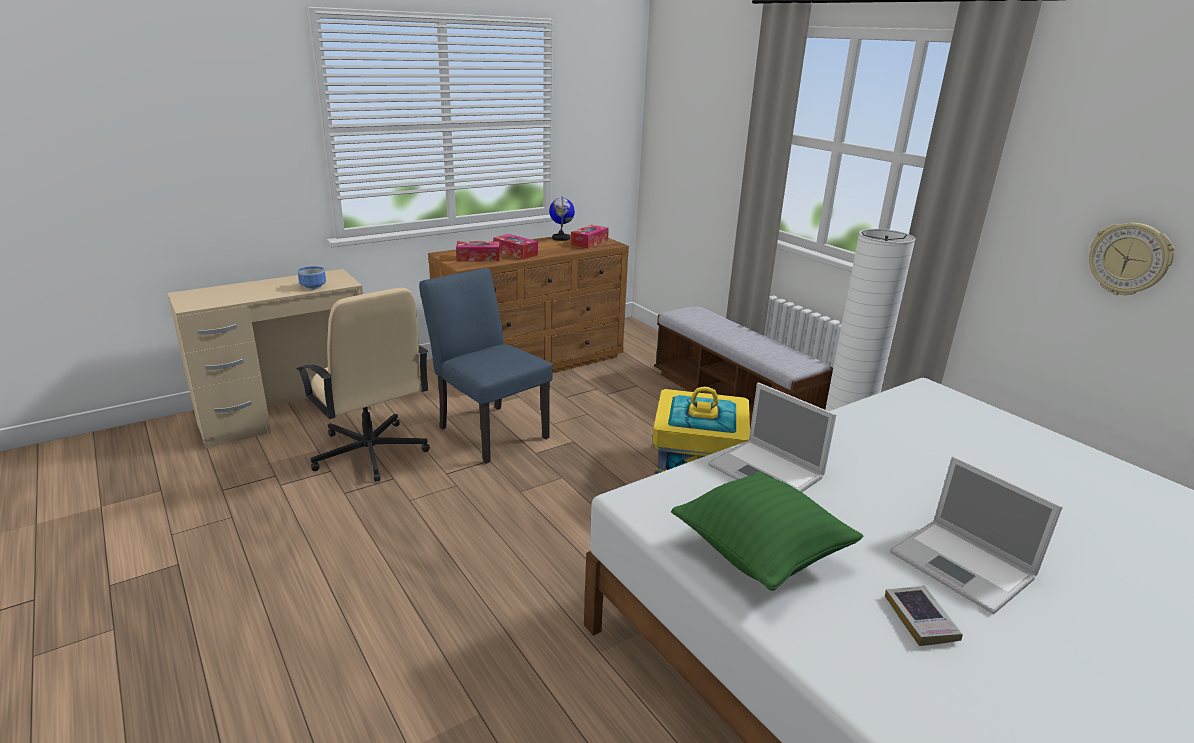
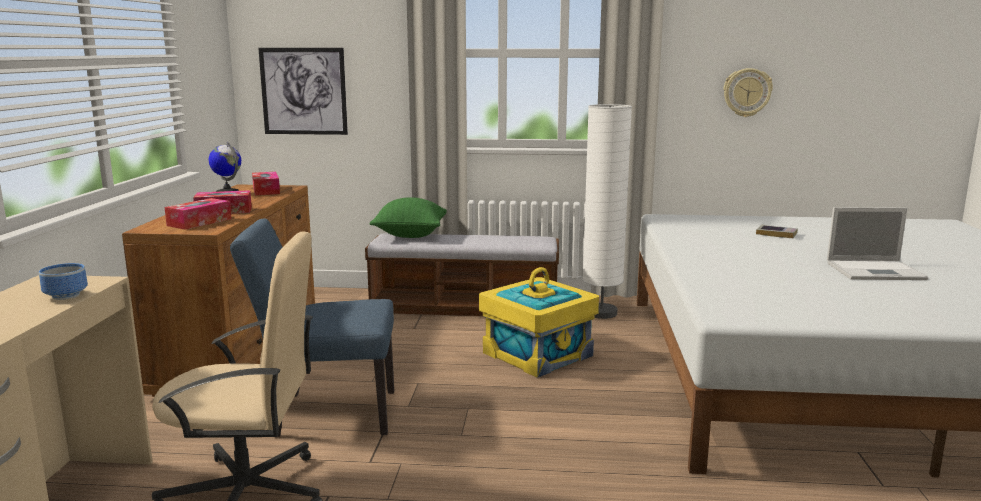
camera: 50 degrees left, 10 degrees down
(680, 157) = (303, 91): none -> picture
(760, 554) = (829, 305): green pillow -> green pillow (410, 235)
(767, 472) = (725, 276): laptop -> none
(920, 619) = (924, 293): book -> book (776, 234)

